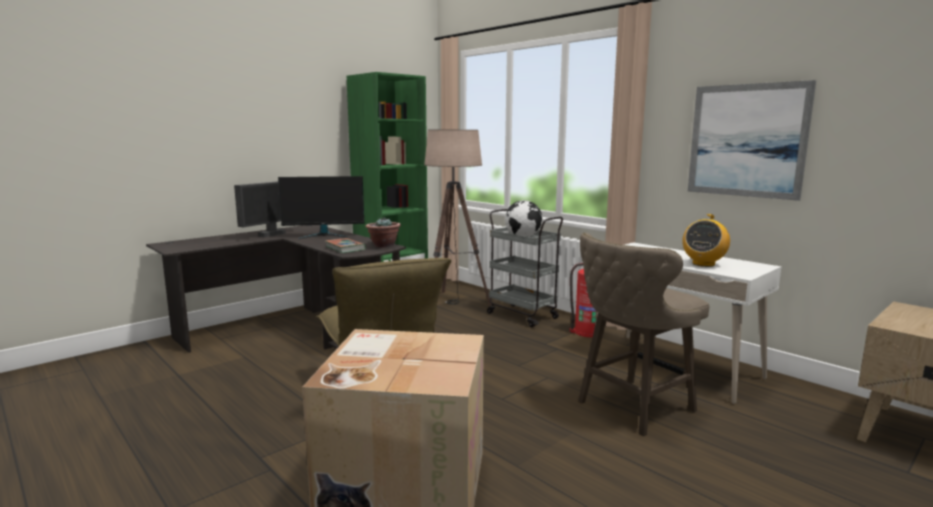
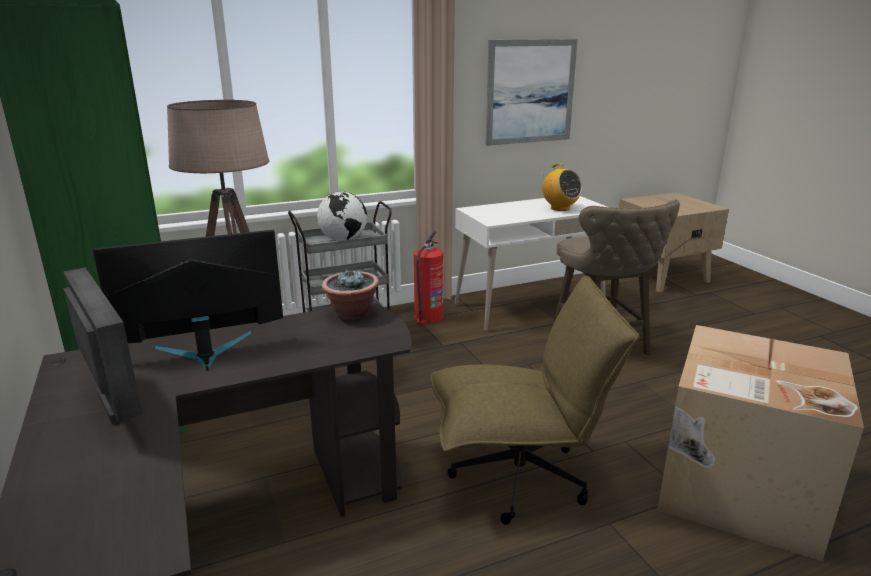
camera: 70 degrees left, 10 degrees up
(324, 235) = (204, 352): monitor -> monitor turned 120 degrees counterclockwise
(345, 248) = (346, 342): book -> none

